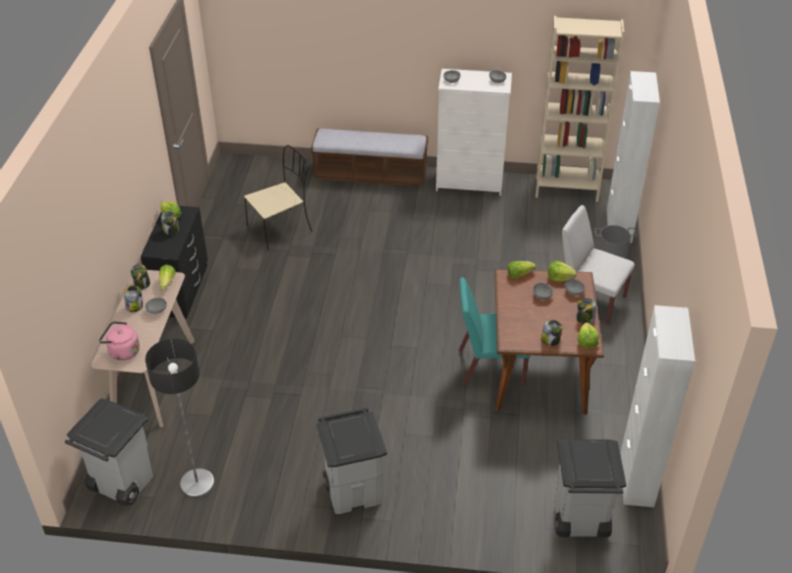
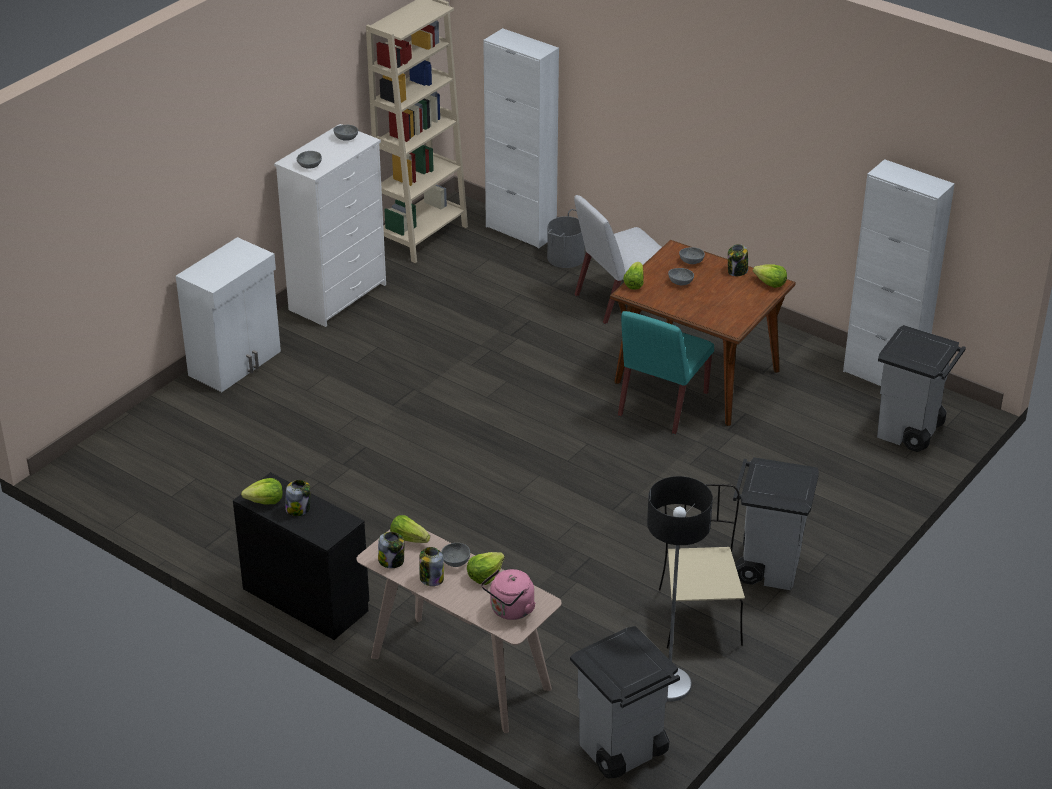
camera: 60 degrees left, 5 degrees down
(281, 228) = (267, 473): beige chair -> beige chair (699, 615)
(370, 174) = (236, 363): bench -> white cabinet
(550, 340) = (750, 303): jar -> none
(559, 277) = (661, 261): lettuce -> lettuce (485, 575)

